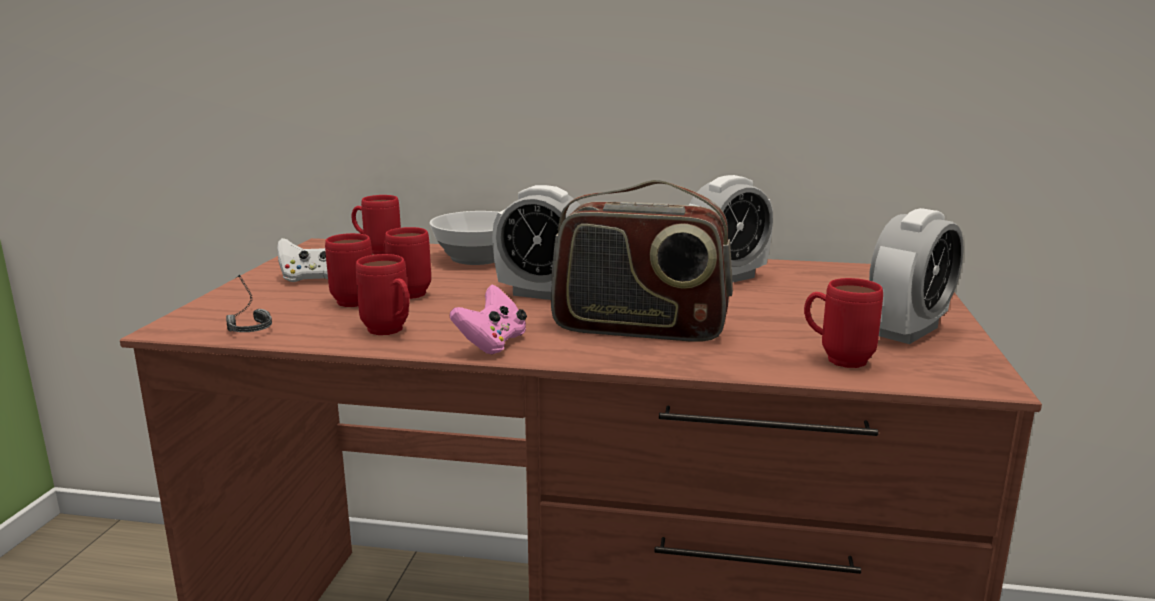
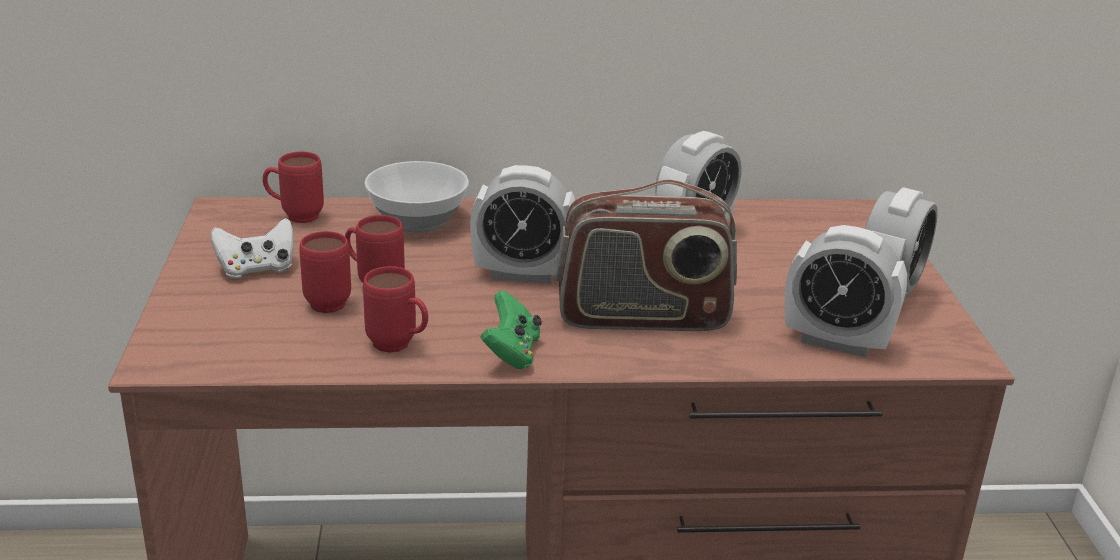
camera: 15 degrees left, 10 degrees up
(240, 319) = (222, 343): headphones -> none
(492, 344) = (512, 353): pink game controller -> green game controller
(836, 359) = (836, 342): red mug -> alarm clock

